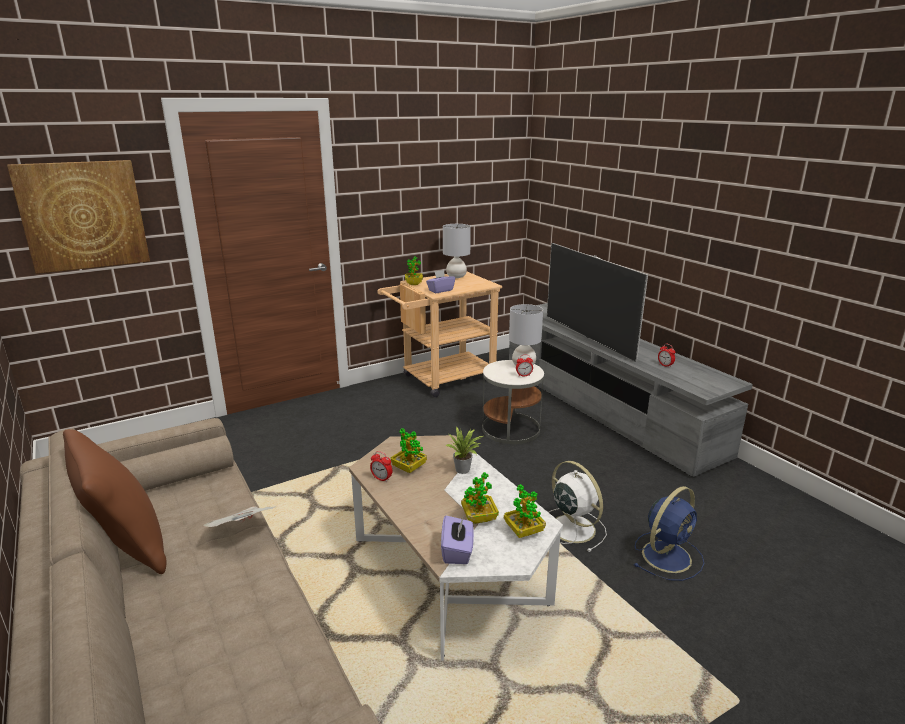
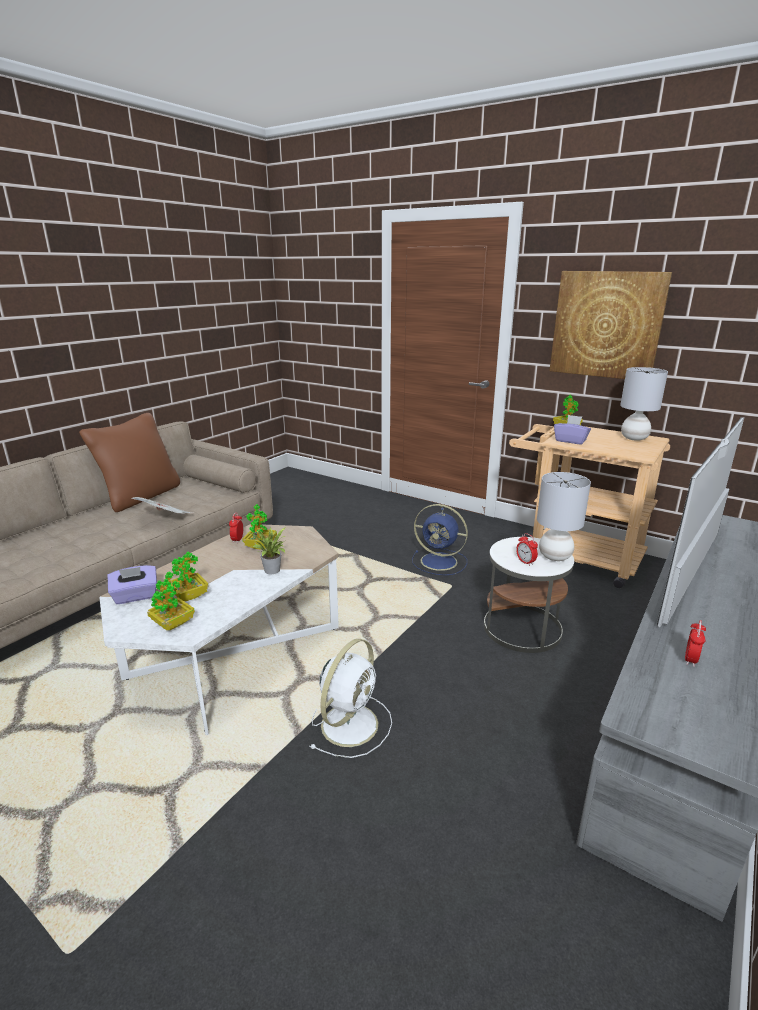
camera: 65 degrees right, 0 degrees up
(83, 215) = (326, 303): picture -> picture (606, 325)
(667, 555) = (341, 834): blue fan -> blue fan (440, 562)

